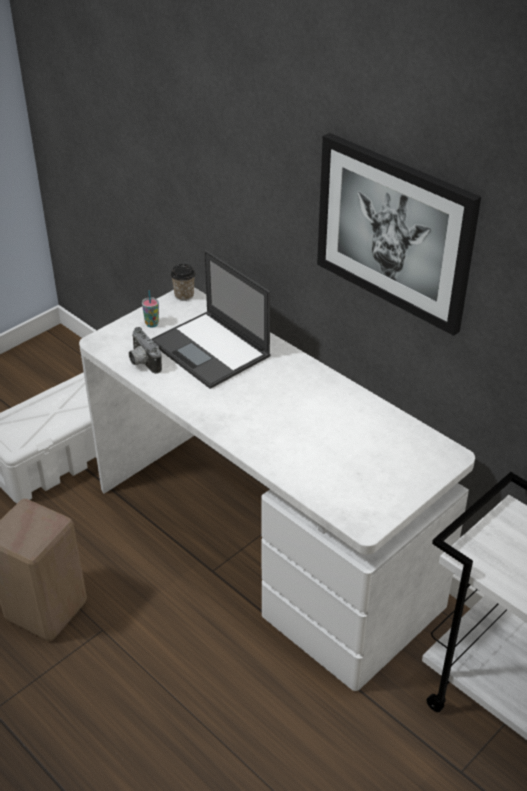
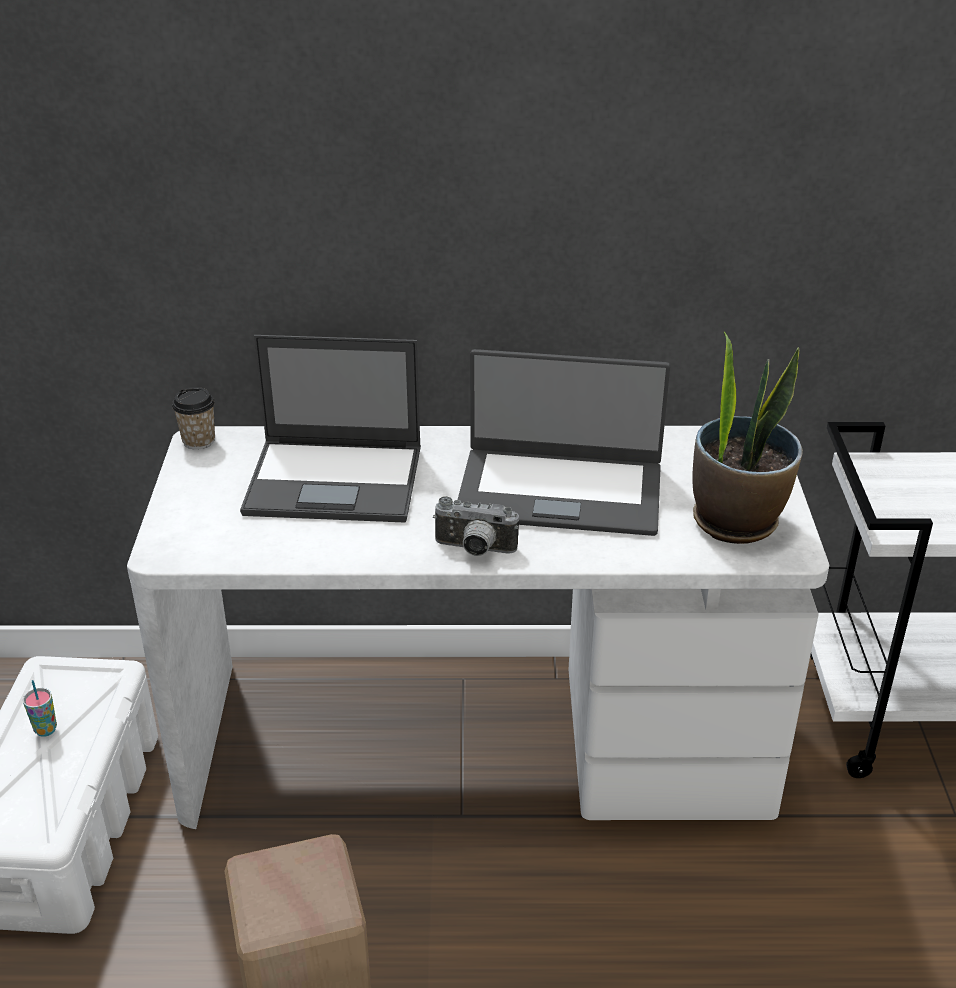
camera: 45 degrees left, 5 degrees down
(142, 362) = (268, 543): camera -> camera (474, 550)
(152, 324) = (207, 494): cup -> cup (46, 730)
(302, 418) = (560, 490): none -> laptop
(363, 490) = (736, 520): none -> potted plant
(394, 232) = (601, 163): picture -> none

